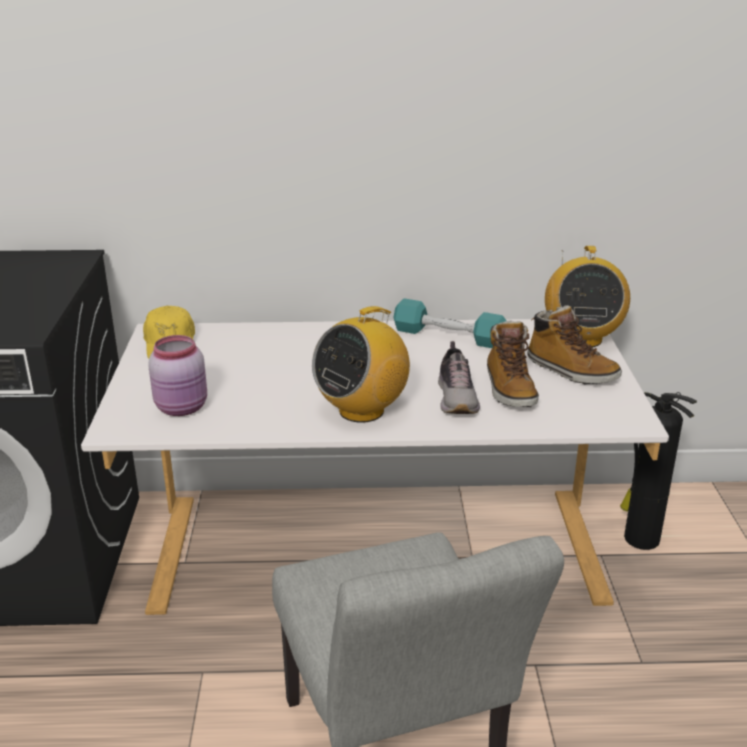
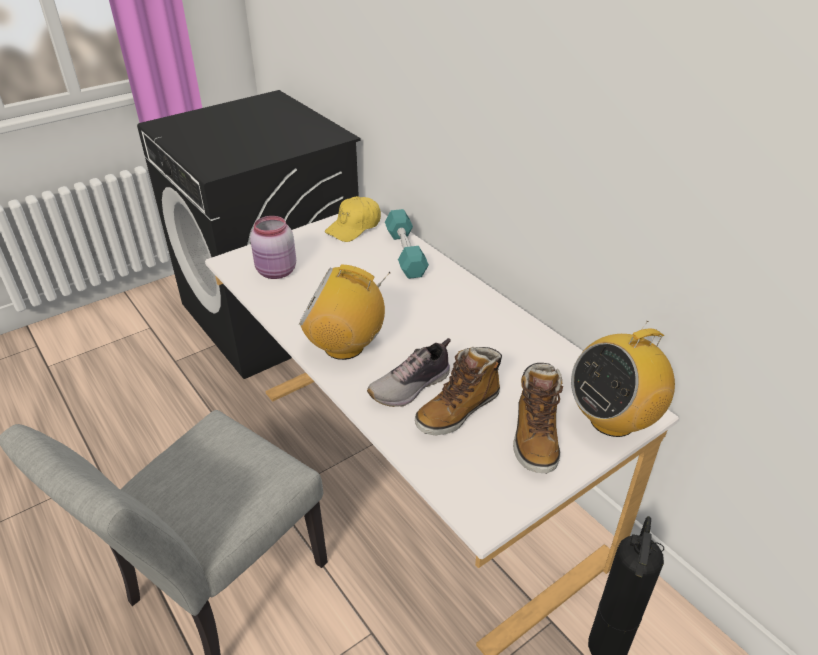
camera: 55 degrees right, 10 degrees up
(449, 336) = (514, 338): turquoise dumbbell -> turquoise dumbbell (405, 253)

